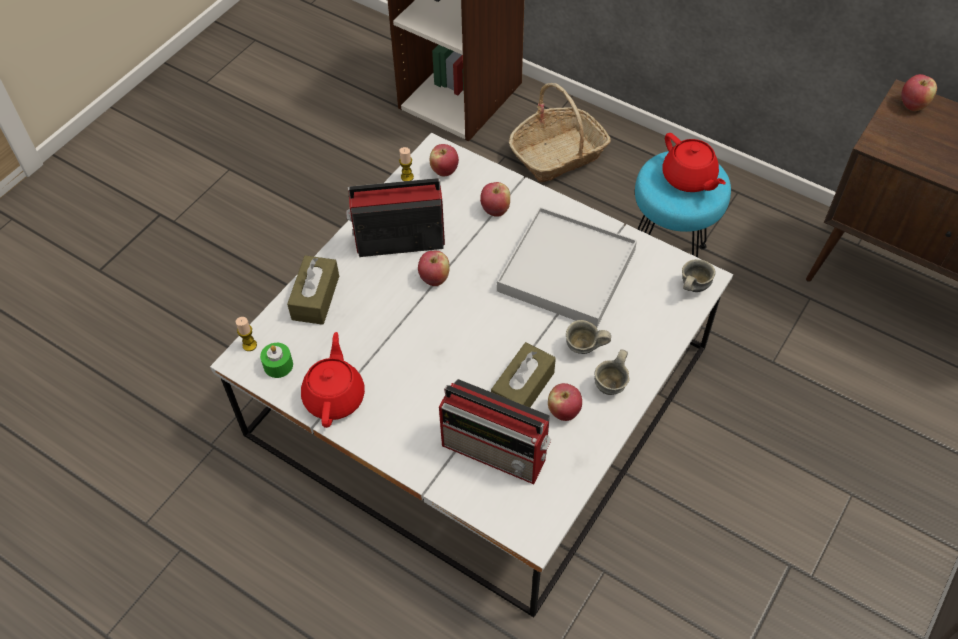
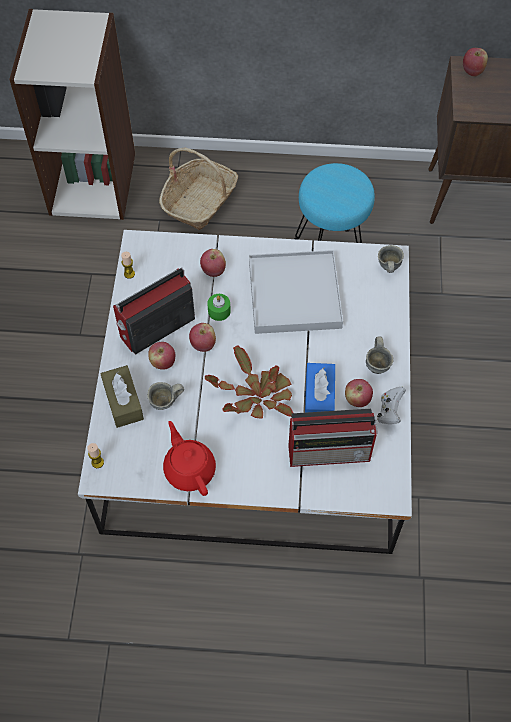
camera: 30 degrees left, 5 degrees up
(278, 365) = (130, 467): green candle -> green candle (219, 311)
(444, 171) = (154, 256): apple -> apple (163, 363)
(455, 356) = (256, 396): none -> potted plant
(522, 388) = (319, 397): brown tissue box -> blue tissue box
(584, 350) = (343, 348): grey mug -> grey mug (165, 404)
(592, 441) = (389, 411): none -> white game controller
(689, 178) = (340, 186): red teapot -> none

